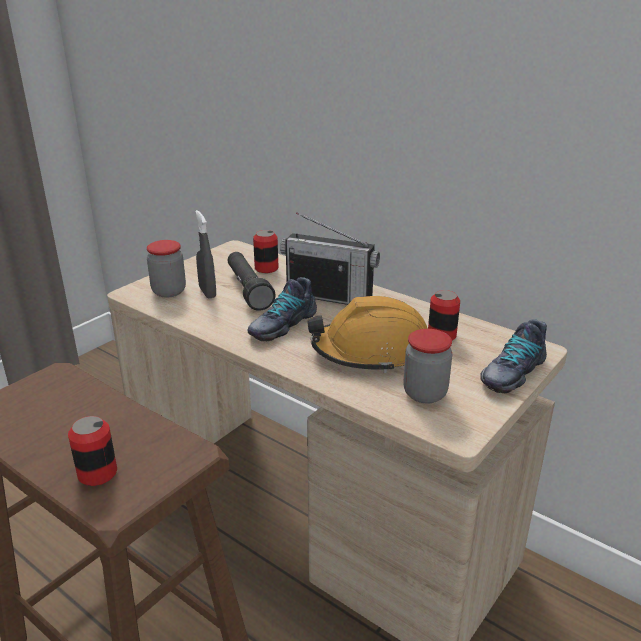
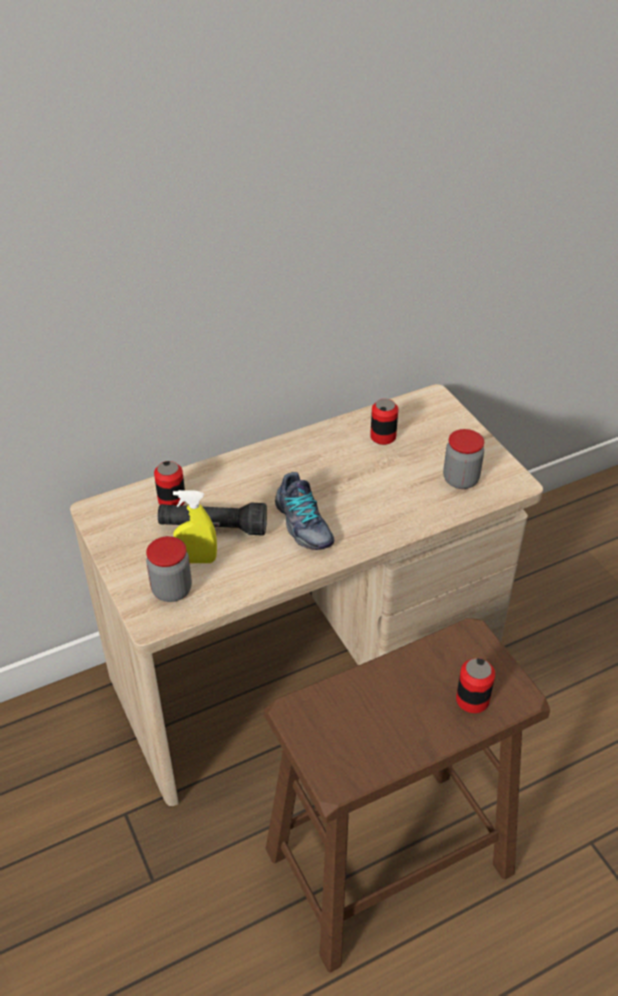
camera: 65 degrees left, 15 degrees up
(207, 292) = (197, 560): grey spray bottle -> yellow spray bottle
(329, 296) = (269, 476): radio -> none
(371, 351) = (384, 485): orange hard hat -> none
(511, 372) = (456, 425): shoe -> none

